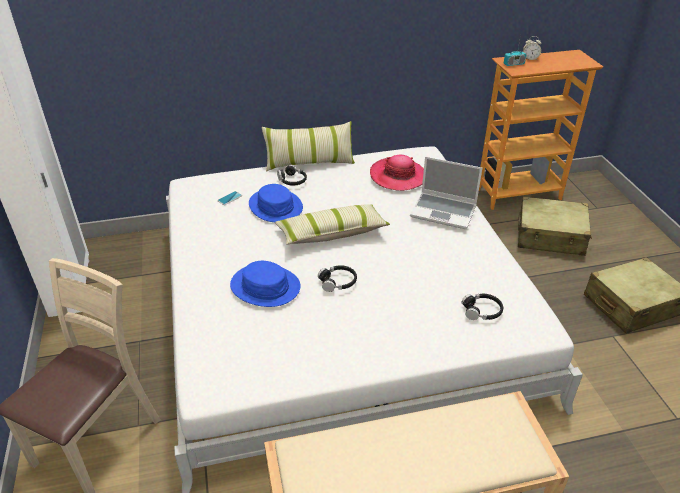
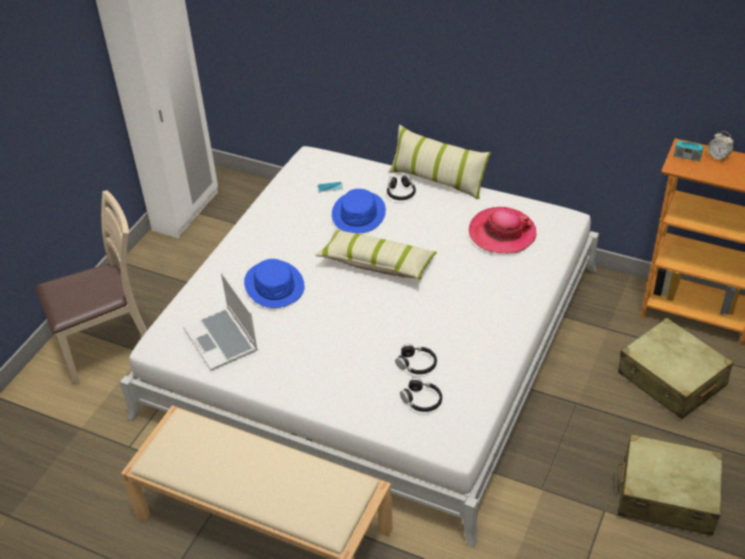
camera: 40 degrees right, 5 degrees up
(338, 282) = (332, 311): black headphones -> black headphones (417, 364)
(444, 211) = (504, 291): laptop -> laptop (222, 340)

